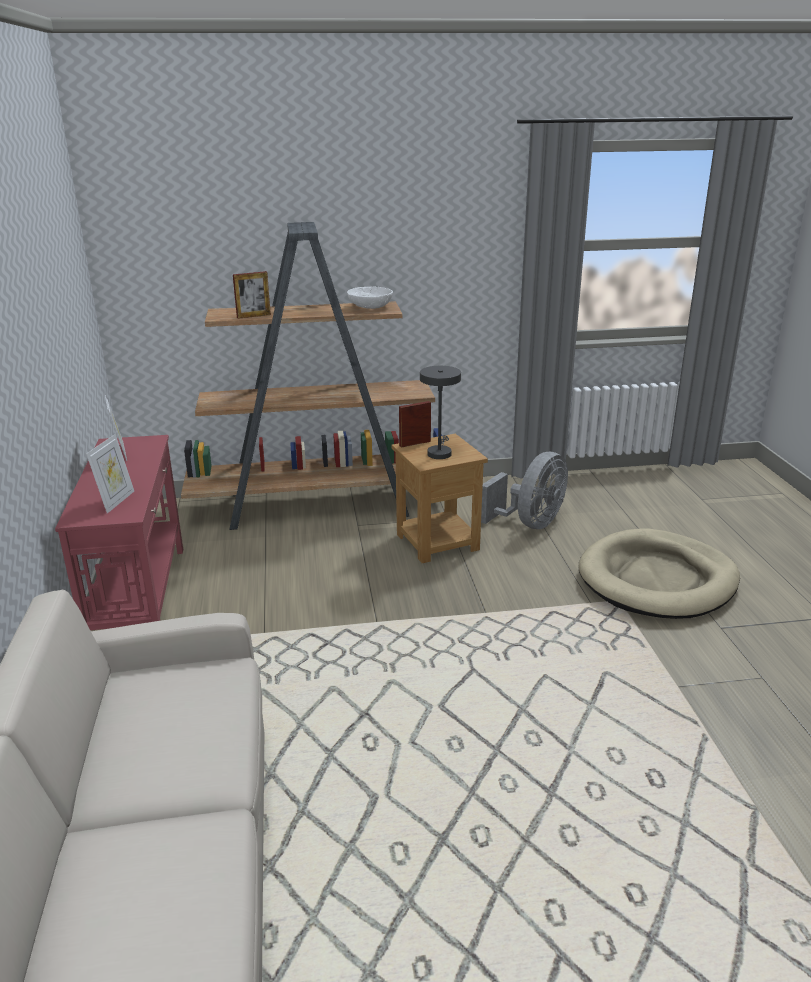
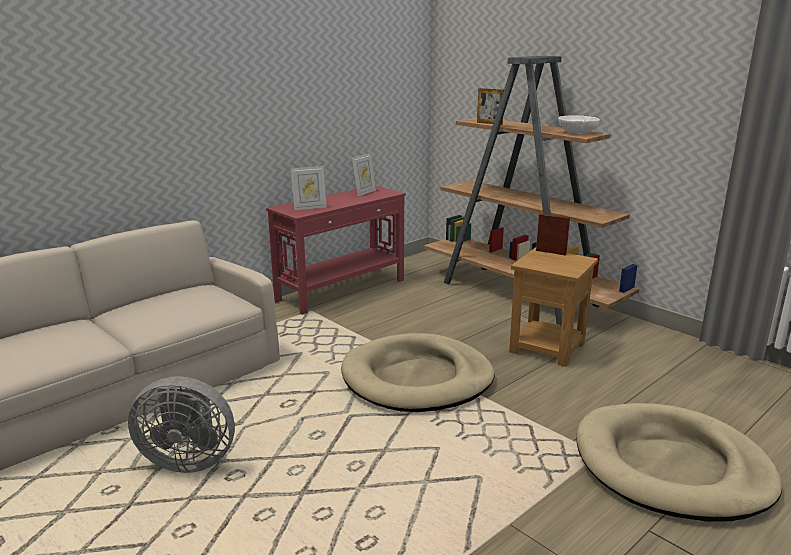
camera: 55 degrees right, 5 degrees down
(411, 634) = (417, 378): none -> beige dog bed
(439, 452) = (553, 262): grey table lamp -> none
(530, 523) = (646, 375): grey fan -> grey fan (188, 460)

